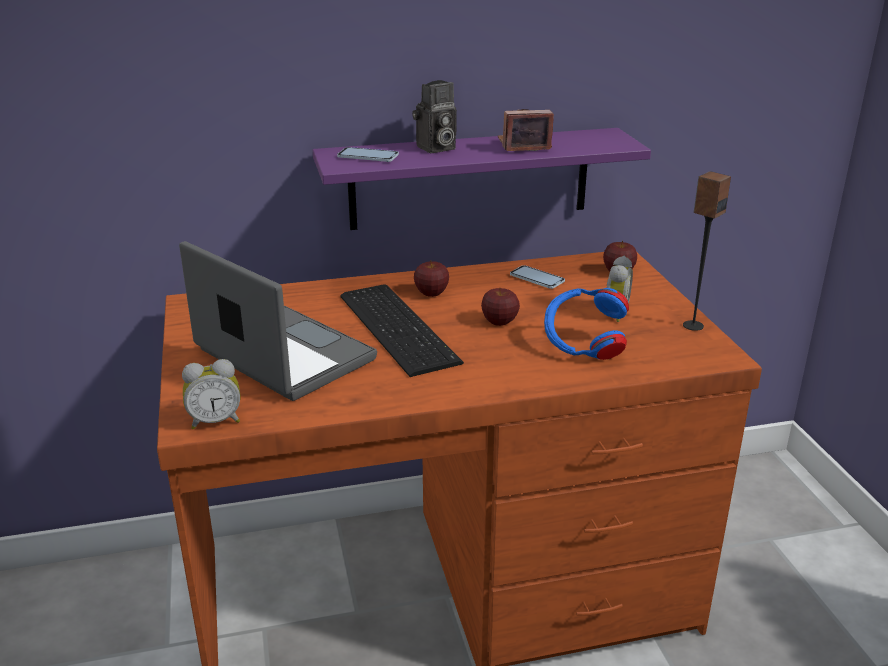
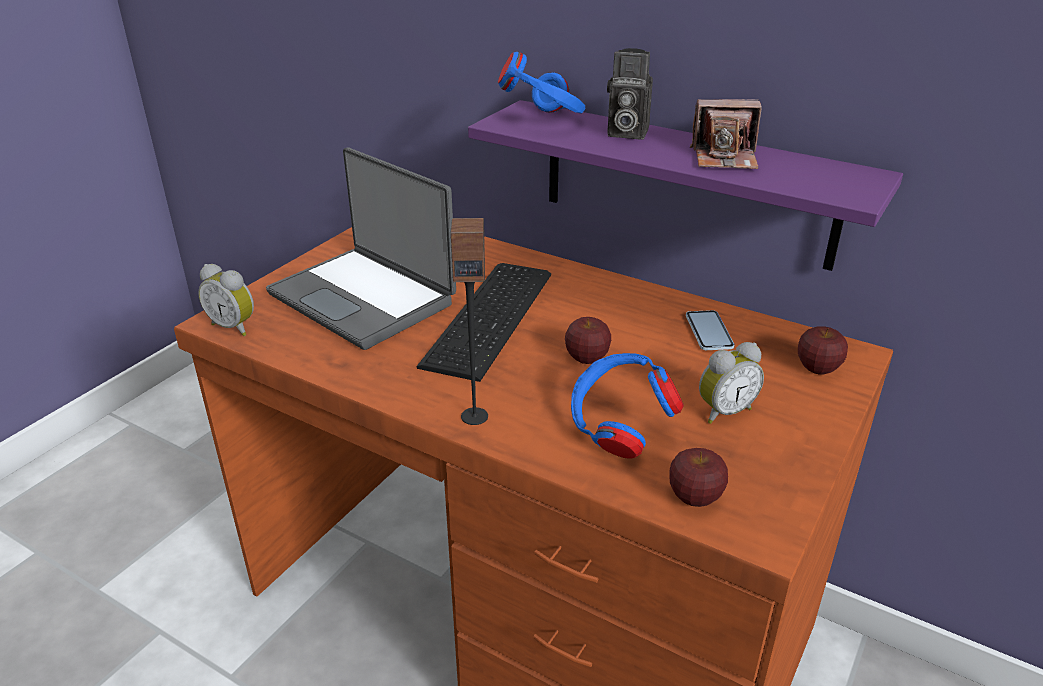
camera: 45 degrees right, 5 degrees up
(282, 356) = (364, 298): laptop -> laptop turned 135 degrees clockwise
(368, 156) = (544, 121): phone -> blue headphones
(432, 293) = (578, 299): apple -> apple (695, 498)
(523, 145) = (725, 158): camera -> camera turned 150 degrees clockwise
(692, 325) = (794, 476): speaker -> speaker (474, 416)

